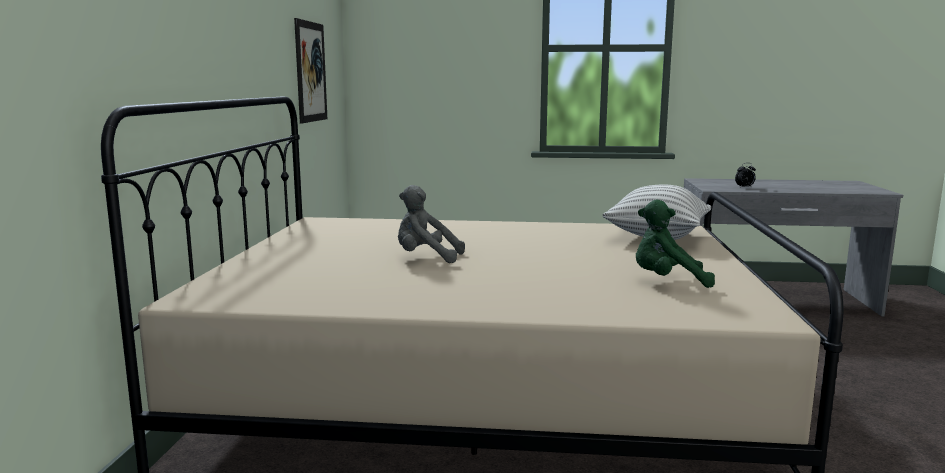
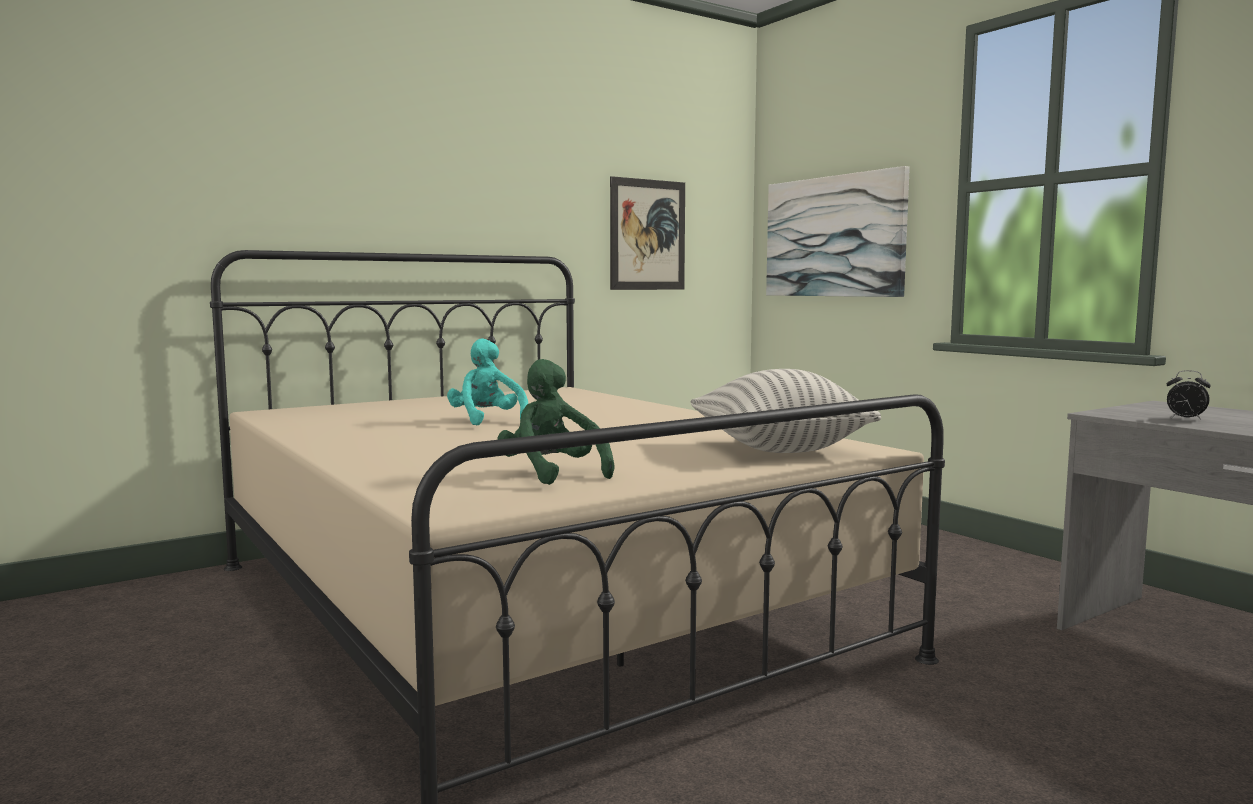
camera: 50 degrees right, 5 degrees down
(426, 258) = (487, 421): grey plush toy -> turquoise plush toy
(434, 75) = (834, 236): none -> picture

